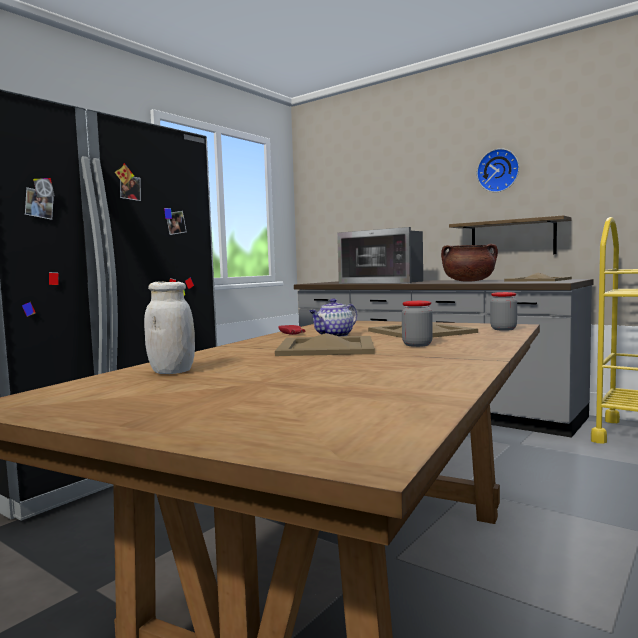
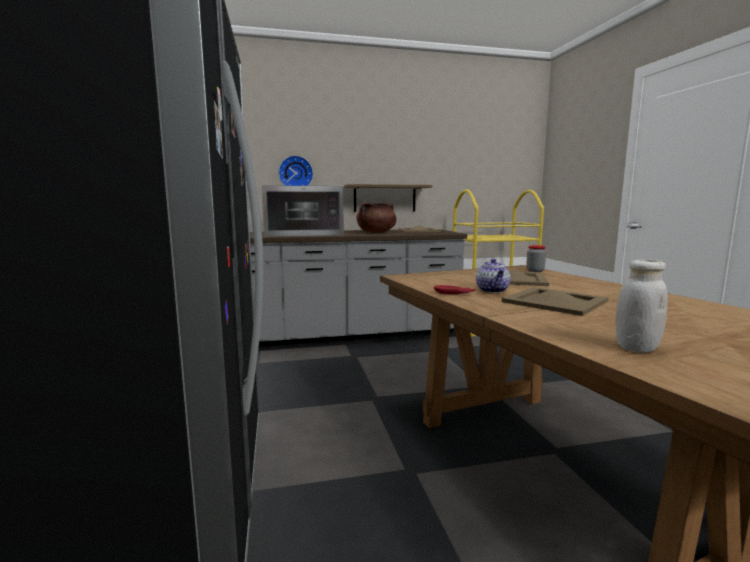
camera: 50 degrees left, 5 degrees up
(417, 345) = (577, 290): jar -> none
(498, 171) = (374, 144): wall clock -> wall clock (295, 173)

